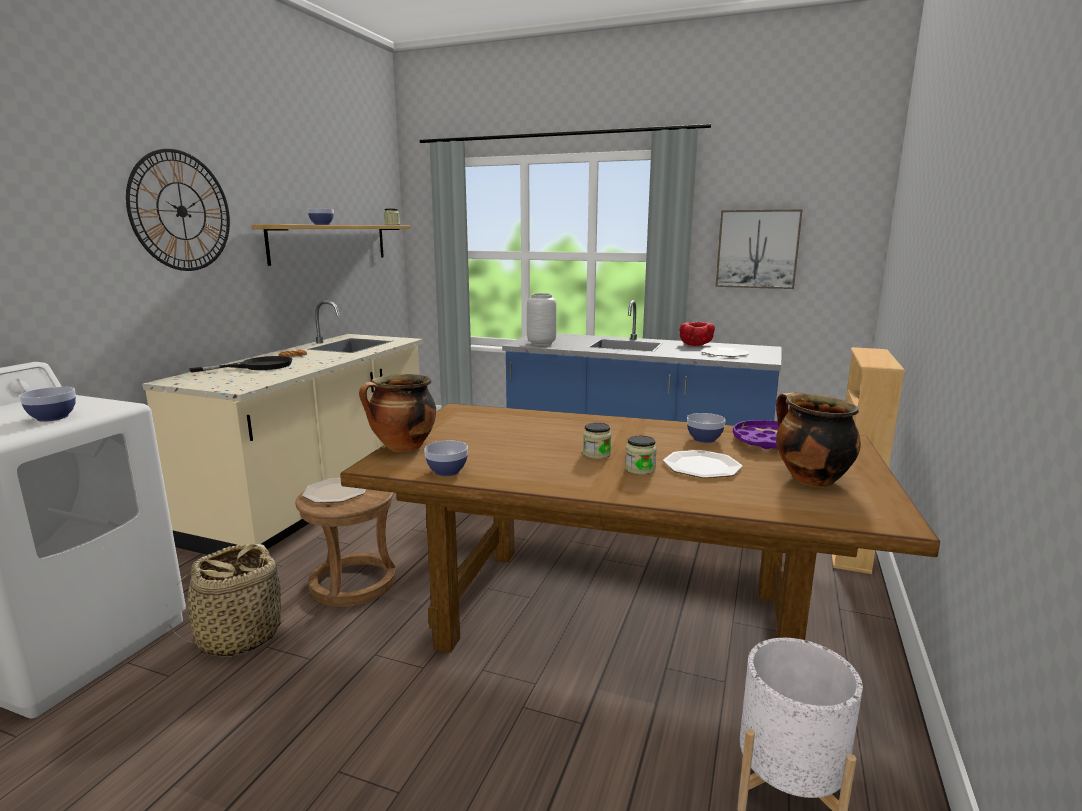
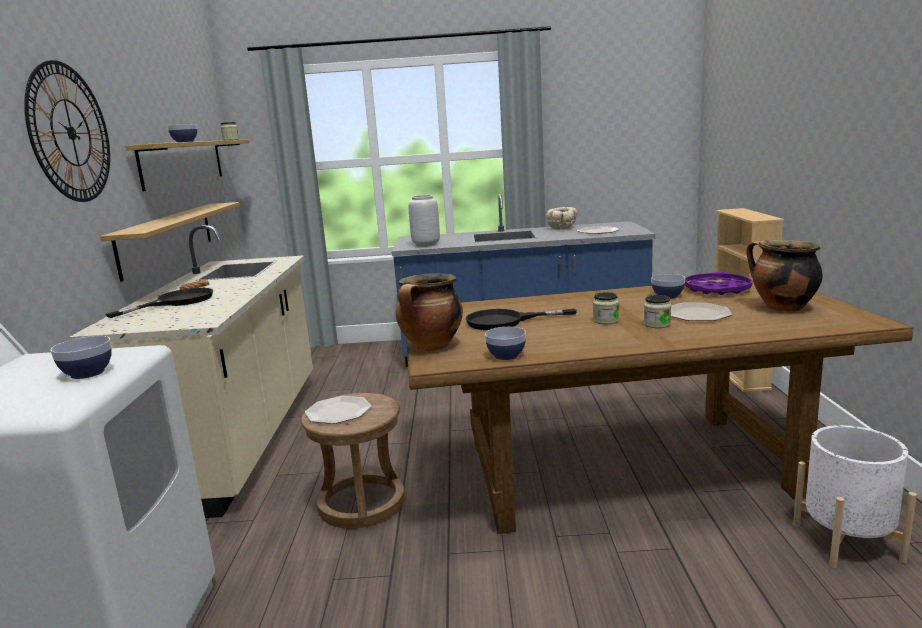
camera: 20 degrees left, 0 degrees up
(239, 636) = (293, 579): basket -> none
(295, 308) = (168, 237): none -> shelf
(505, 435) = (505, 321): none -> black frying pan
(696, 345) = (562, 228): red bowl -> beige bowl
(757, 249) = (597, 137): picture -> none

